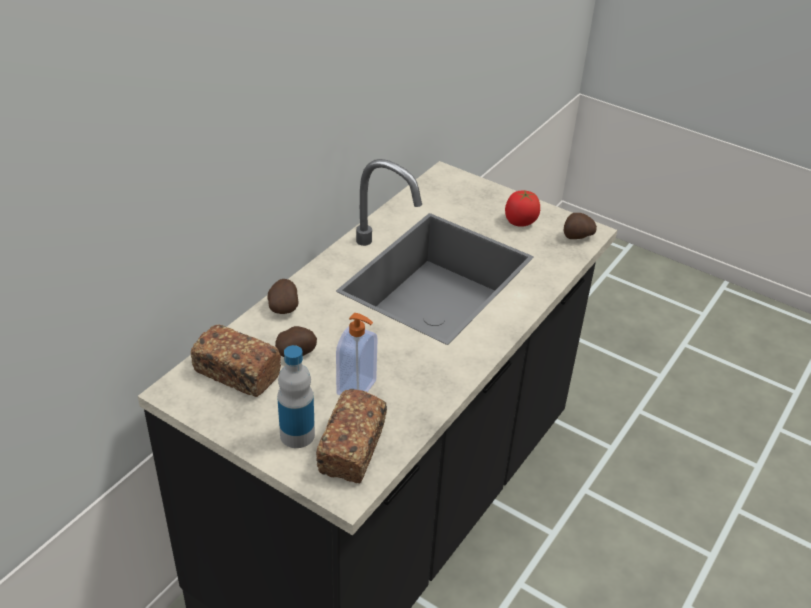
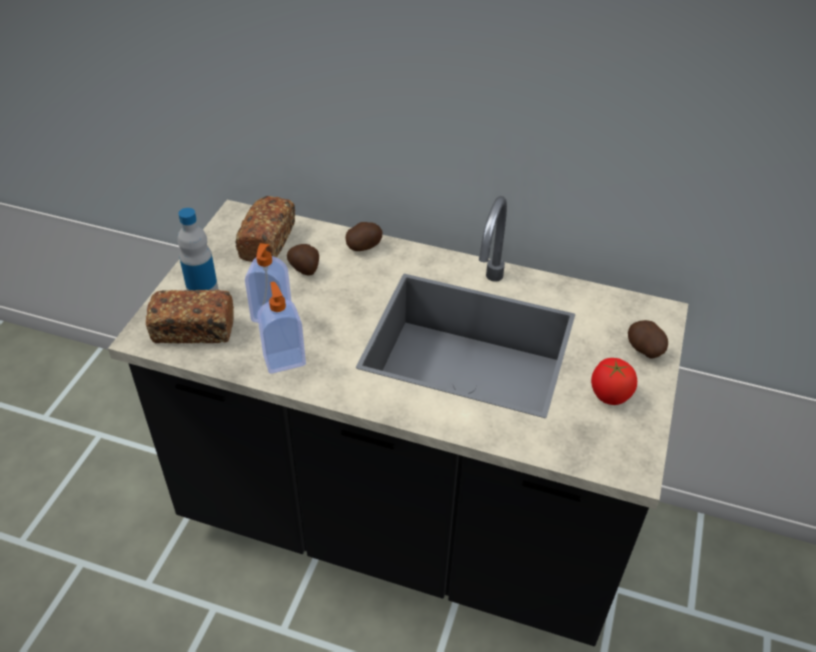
camera: 75 degrees right, 5 degrees up
(421, 388) = (284, 359): none -> soap dispenser
(577, 236) = (614, 456): potato -> potato (643, 349)

